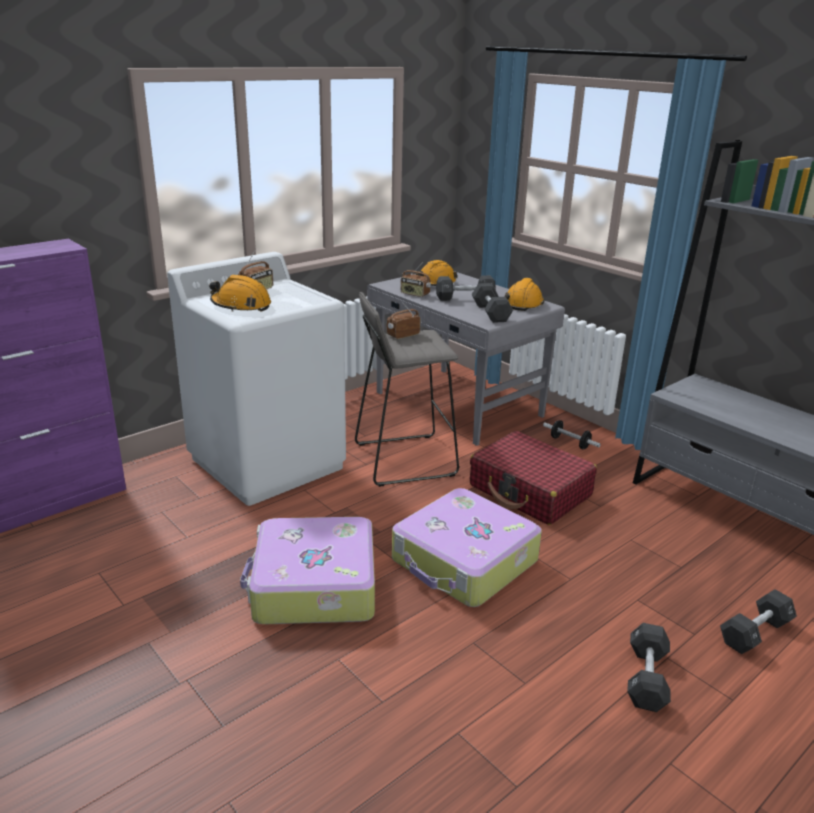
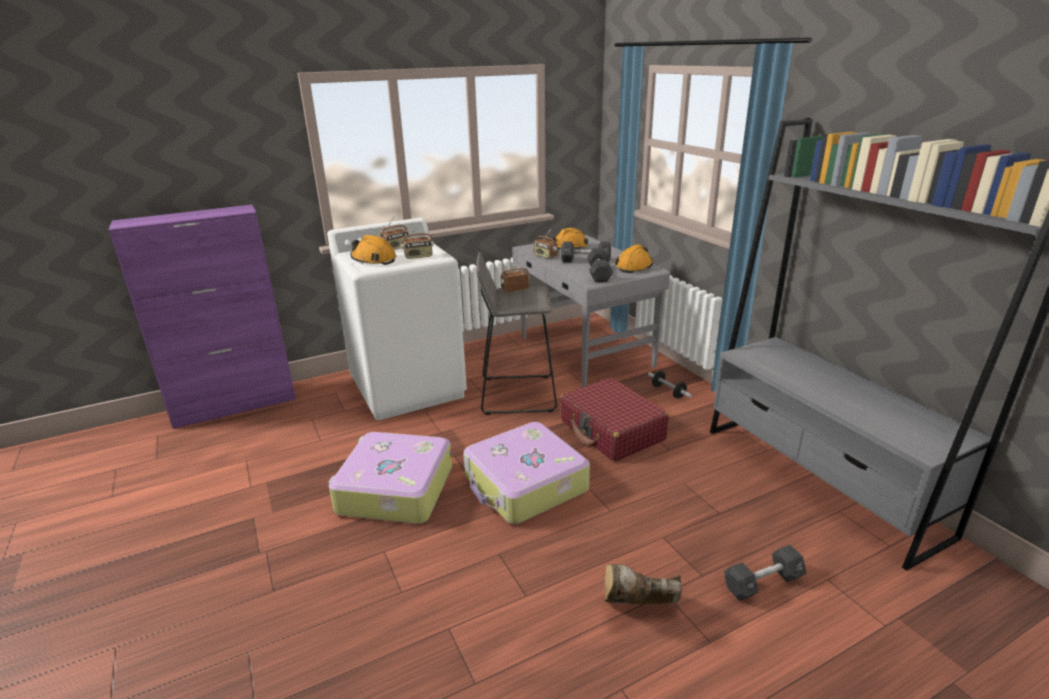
camera: 15 degrees right, 0 degrees up
(295, 300) = (418, 257): none -> radio
(646, 678) = (637, 608): black dumbbell -> brown boot

